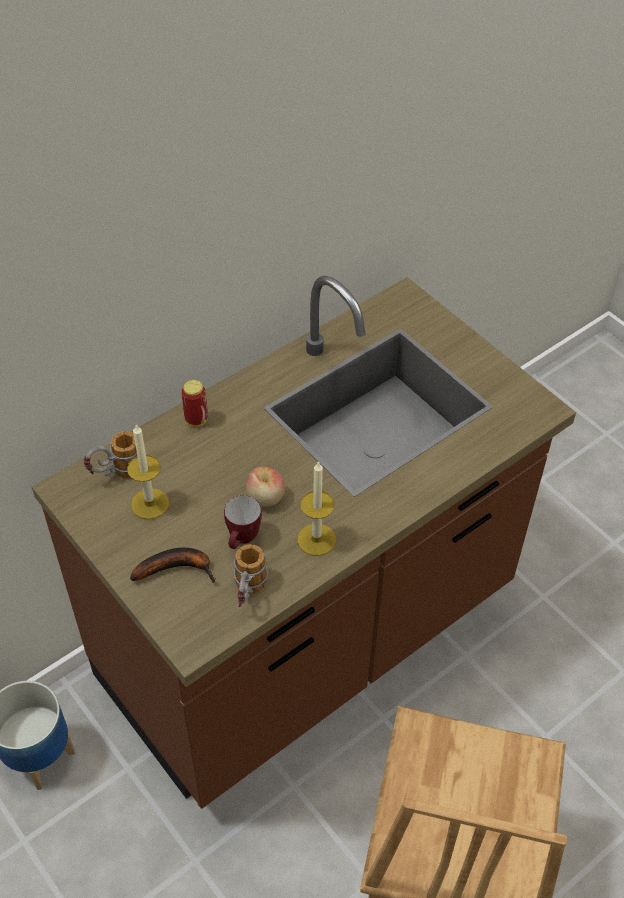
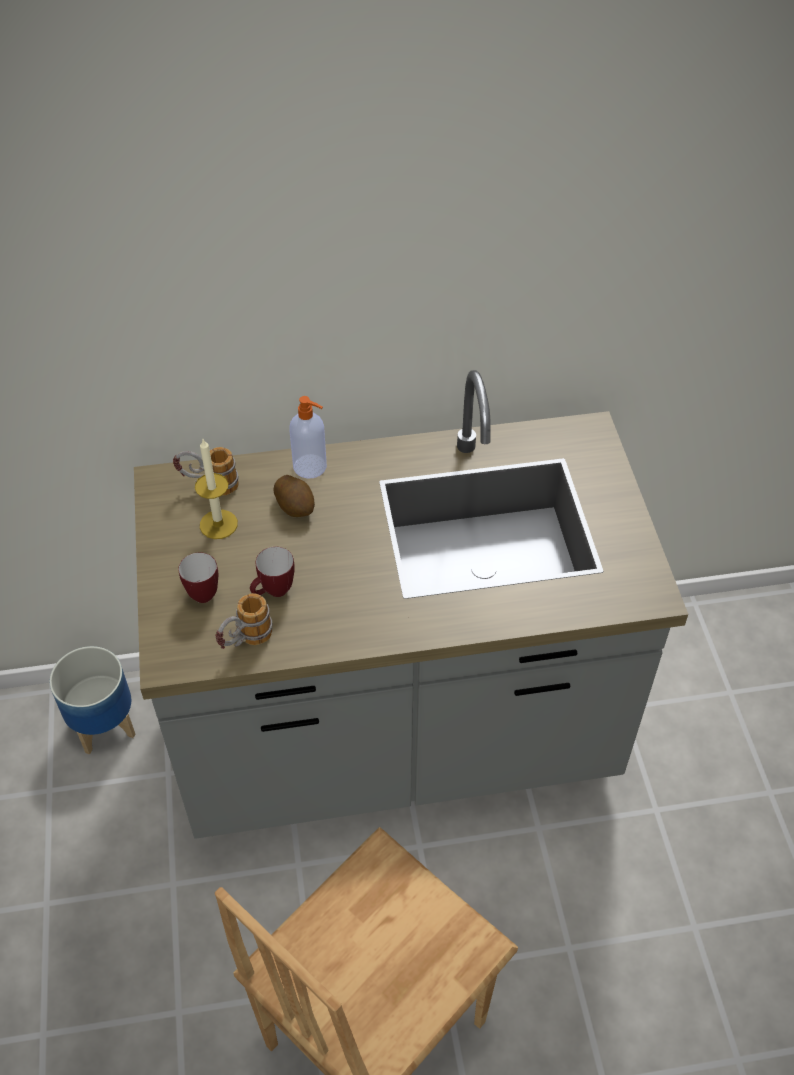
camera: 30 degrees right, 0 degrees up
(177, 568) = (201, 591): banana -> mug
(196, 420) = (311, 467): can -> soap dispenser
(207, 459) = (295, 506): none -> potato
(265, 498) = (321, 563): apple -> none
(309, 638) = (397, 737): brown counter -> grey counter
(316, 539) = (340, 622): candle -> none

